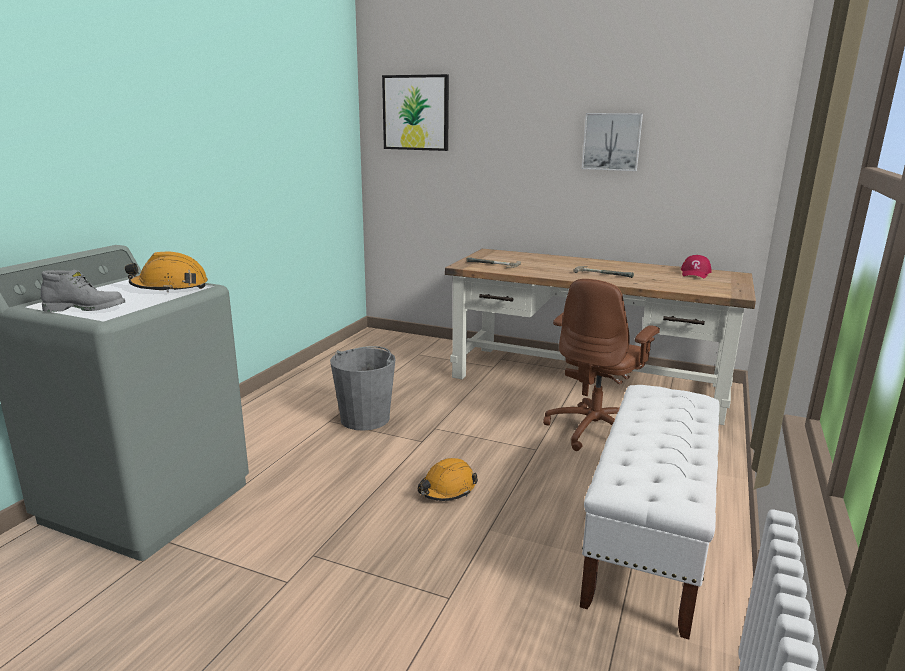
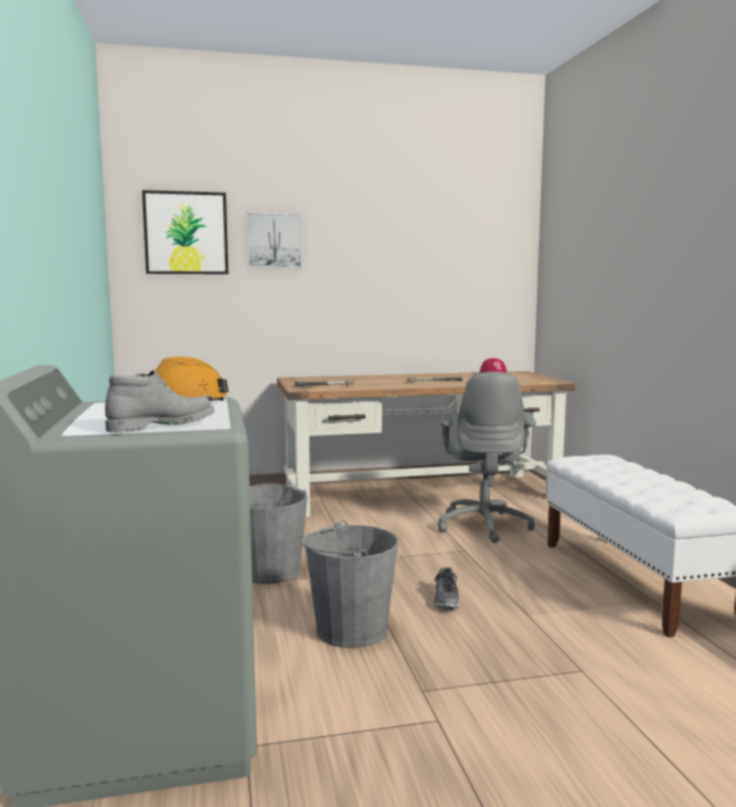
camera: 35 degrees left, 10 degrees down
(343, 486) = (351, 630): none -> grey bucket
(447, 489) = (446, 600): orange hard hat -> shoe
(594, 430) = (484, 525): brown office chair -> grey office chair
(612, 141) = (400, 262): picture -> picture (274, 241)

